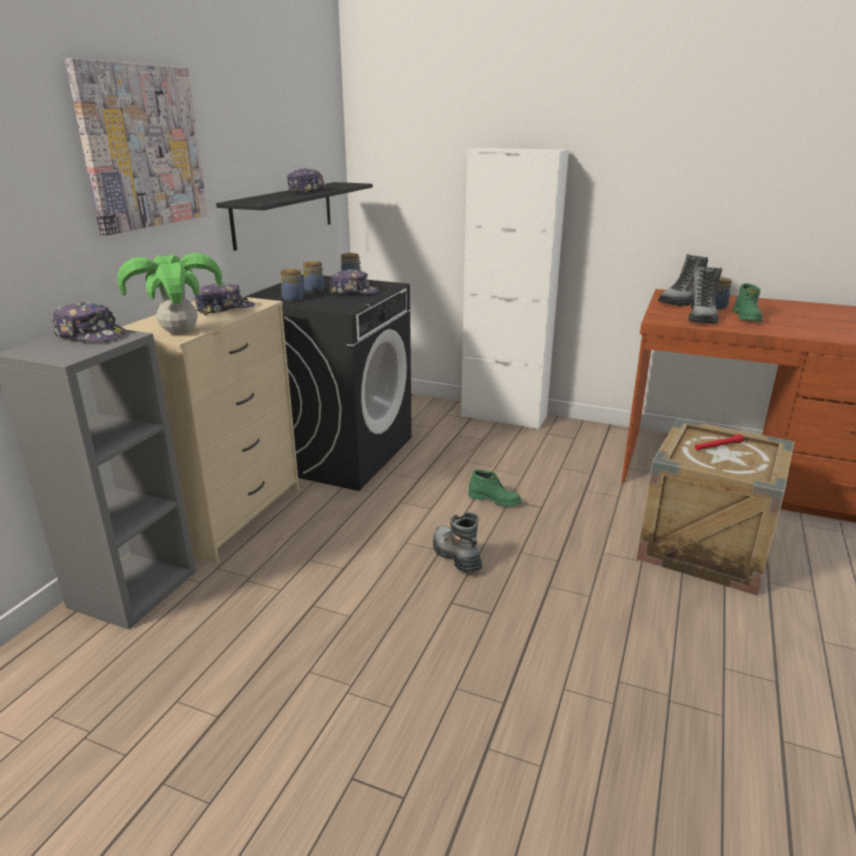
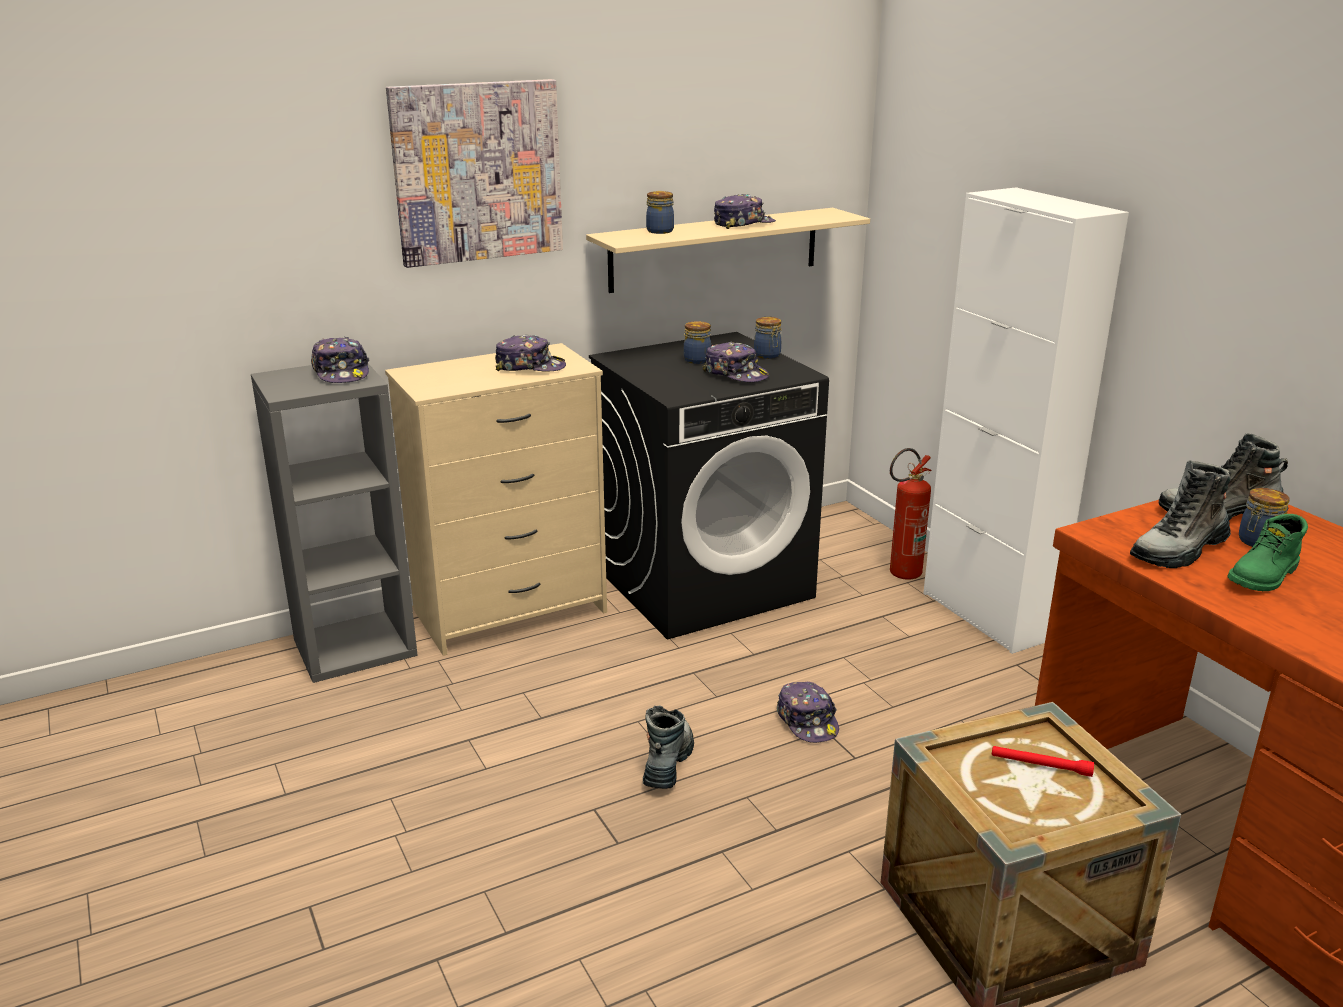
camera: 40 degrees right, 0 degrees up
(180, 332) = (440, 386): potted plant -> none
(284, 213) = (715, 249): black shelf -> beige shelf
(293, 299) = (650, 368): jar -> jar (660, 231)
(437, 412) = (900, 575): none -> fire extinguisher
(495, 500) = (807, 721): green boot -> cap

